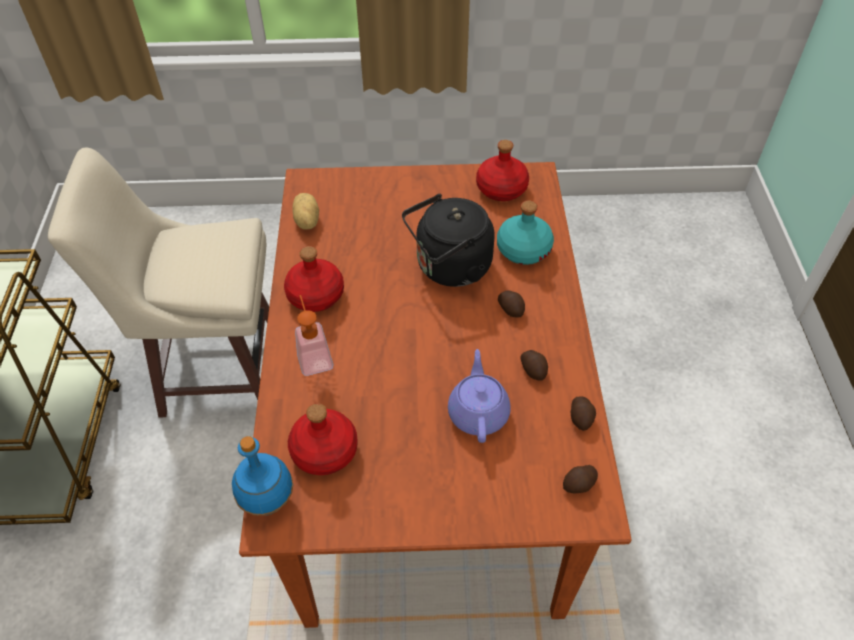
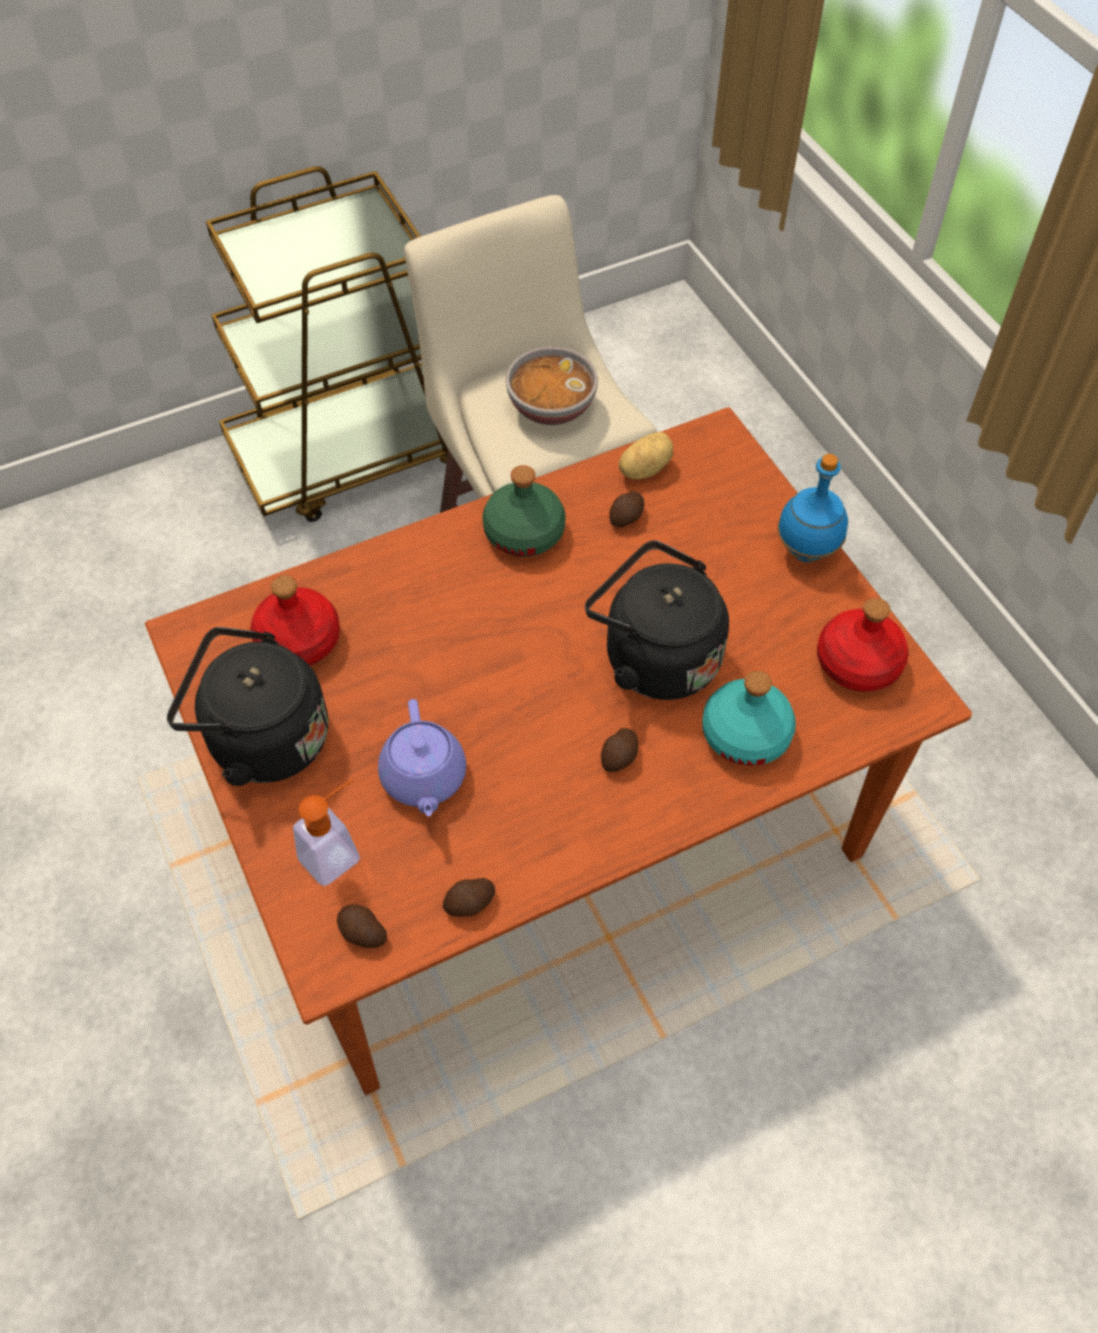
camera: 65 degrees right, 5 degrees up
(204, 257) = (550, 407): none -> bowl
(268, 500) = (214, 618): blue bottle -> blue bottle (806, 552)
(314, 356) = (427, 573): soap dispenser -> soap dispenser (338, 852)
(315, 295) = (524, 532): red bottle -> green bottle
(397, 500) = (261, 739): none -> black kettle
(478, 412) = (424, 778): purple teapot -> purple teapot turned 105 degrees clockwise
(533, 370) = (525, 820): potato -> potato (627, 517)

